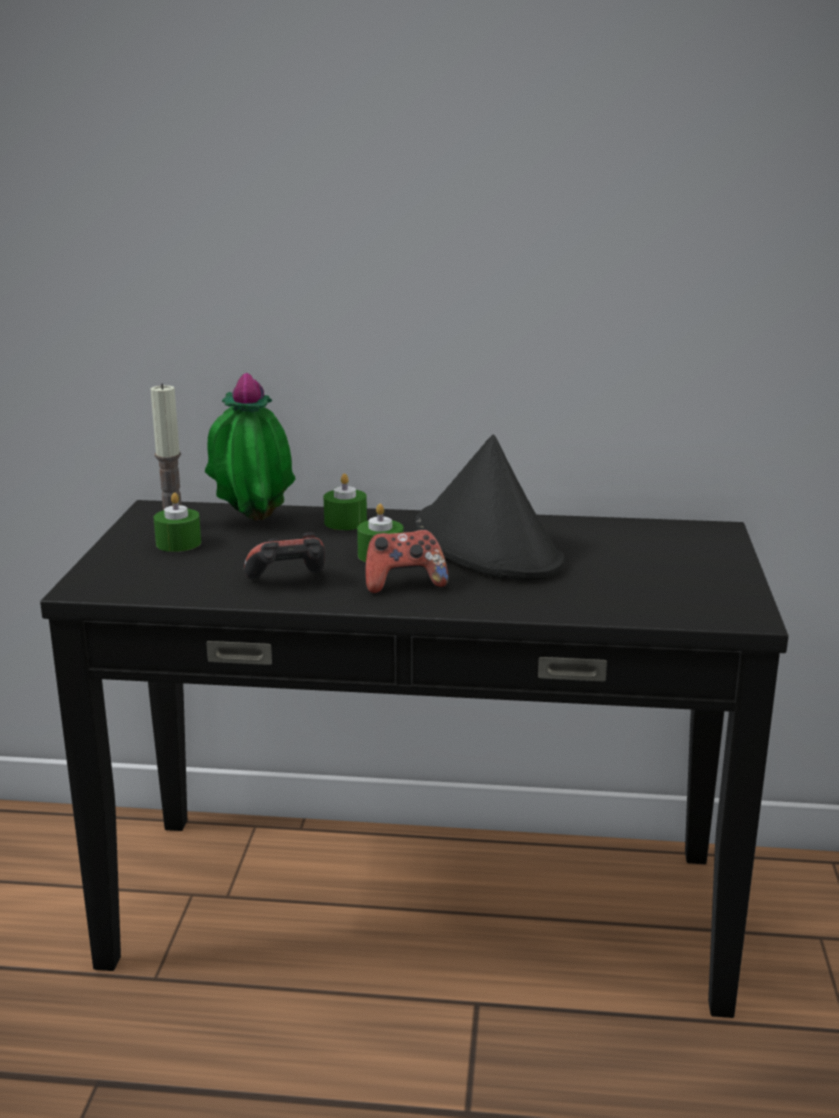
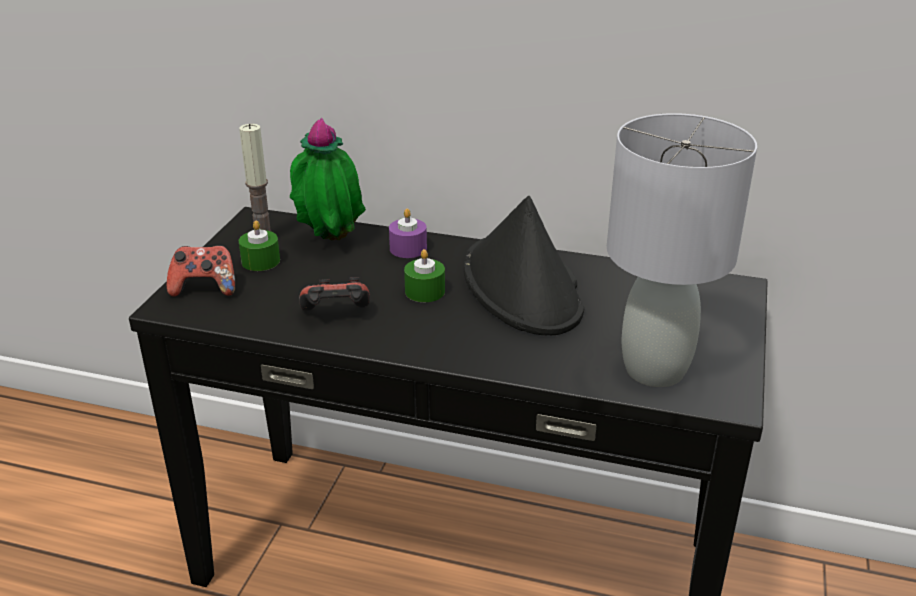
camera: 10 degrees right, 10 degrees up
(345, 522) = (408, 248): green candle -> purple candle
(404, 584) = (434, 328): game controller -> game controller (205, 288)
(660, 598) = (656, 369): none -> grey table lamp

